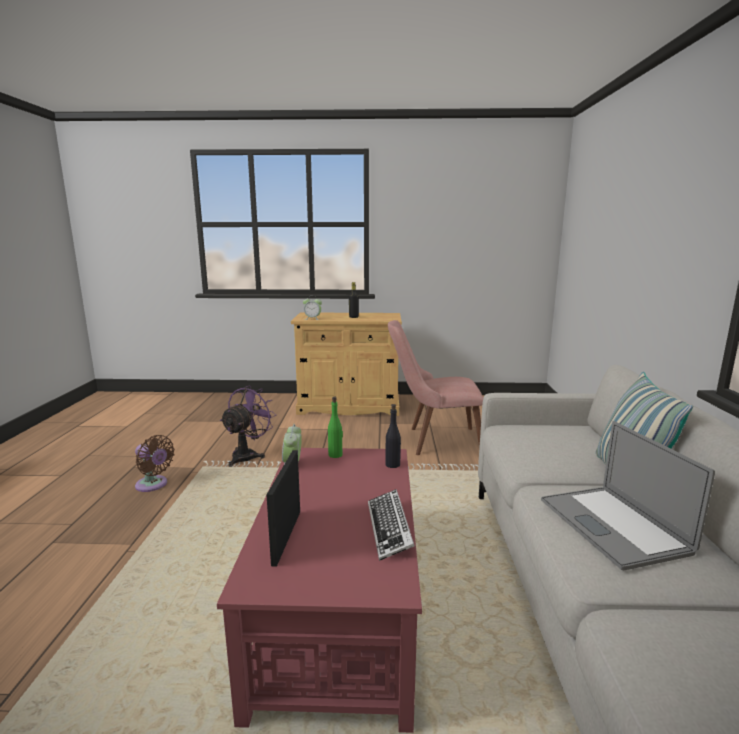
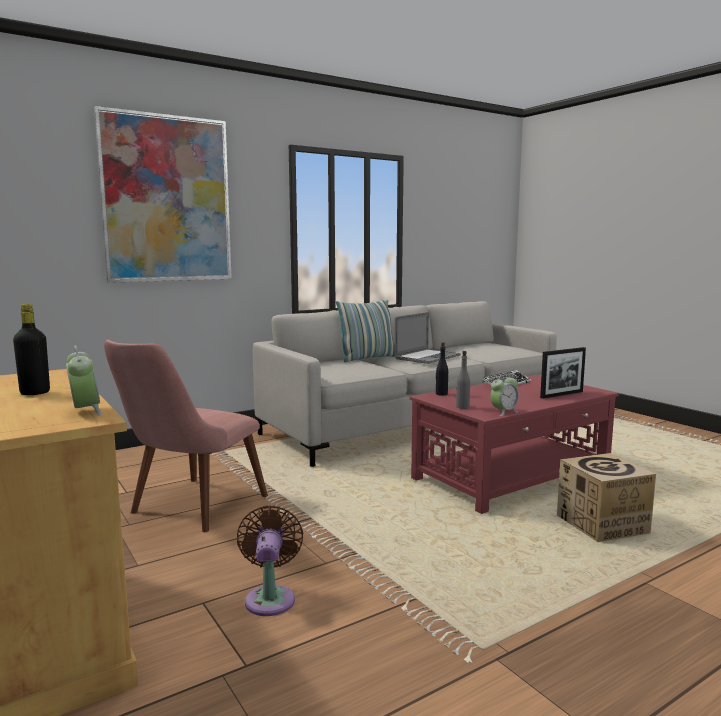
camera: 125 degrees left, 5 degrees down
(153, 485) = (587, 660): brown fan -> brown fan (270, 597)
(188, 586) = (602, 525): none -> cardboard box
(248, 455) = (391, 629): purple fan -> none
(335, 455) = (462, 407): green bottle -> grey bottle
(434, 441) = (189, 510): pink chair -> pink chair turned 60 degrees clockwise
(645, 218) = (167, 199): none -> picture

